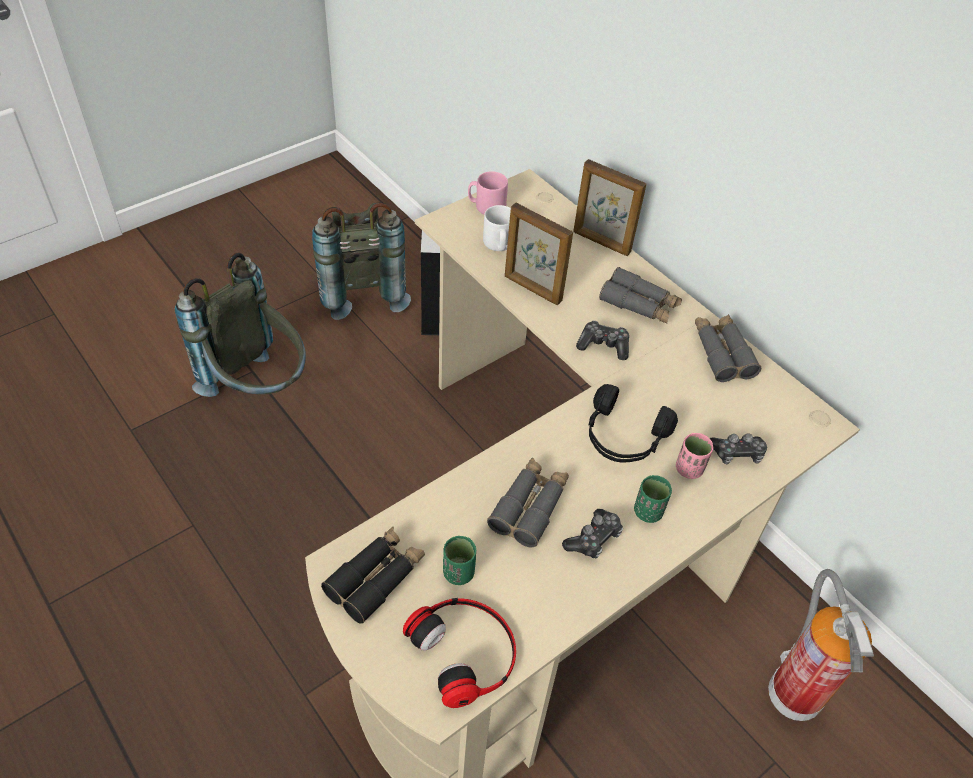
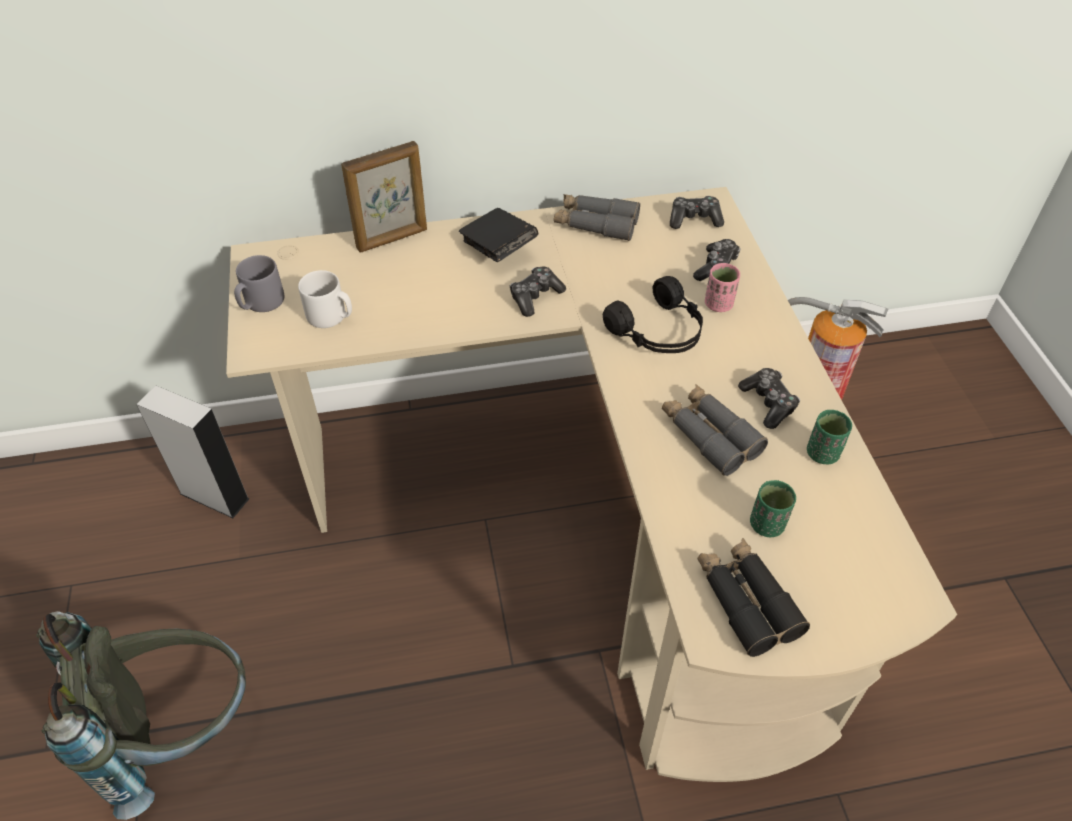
camera: 60 degrees left, 0 degrees up
(360, 290) = (110, 553): grey backpack -> none
(465, 651) = (861, 553): headphones -> none
(486, 206) = (261, 303): pink mug -> grey mug
(532, 289) = (419, 317): picture frame -> none
(639, 304) = (498, 249): grey binoculars -> black book
(648, 512) = (754, 352): green cup -> green cup (822, 453)
(788, 418) = (694, 219): none -> game controller

